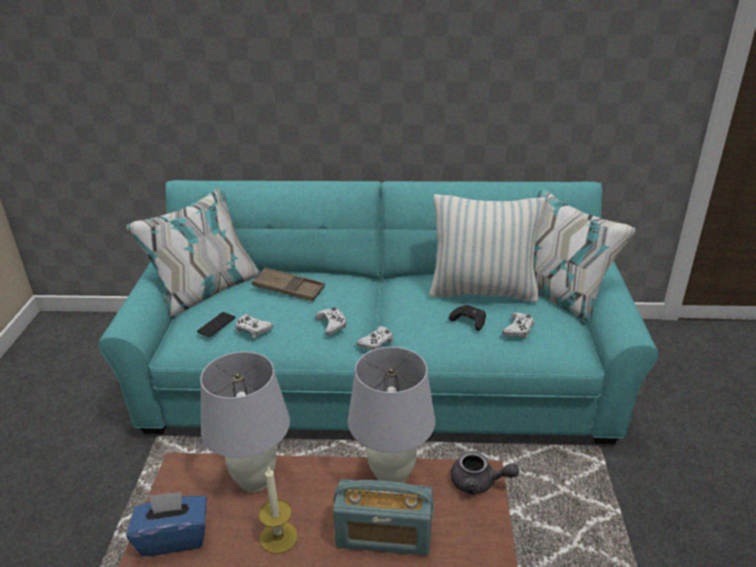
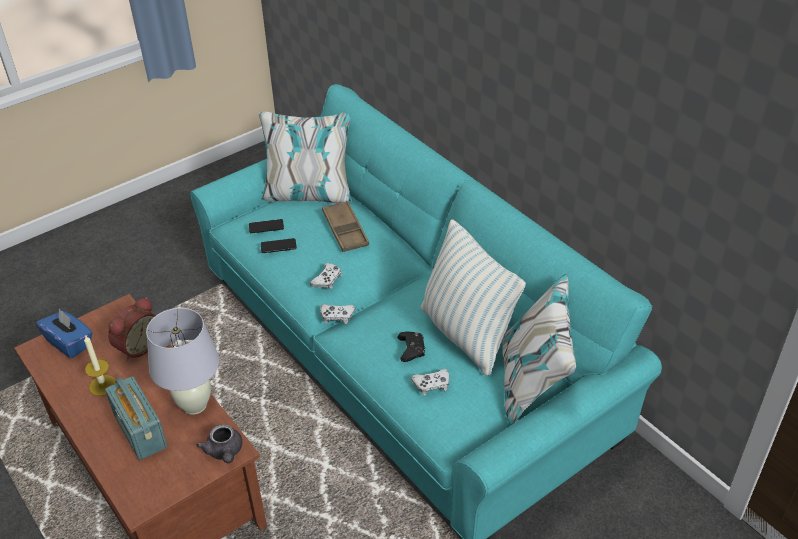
camera: 50 degrees right, 10 degrees up
(252, 329) = (278, 246): white game controller -> phone
(254, 481) = (137, 346): white table lamp -> alarm clock

